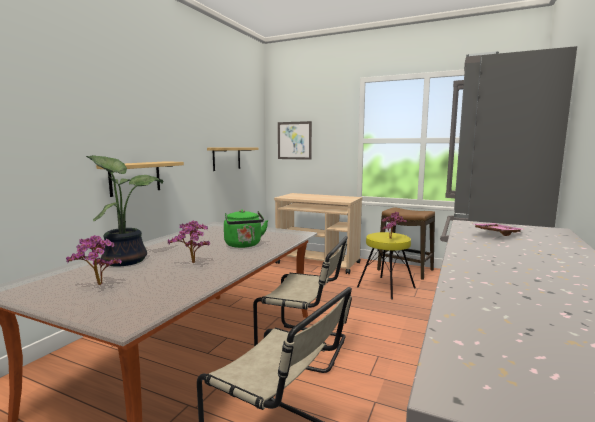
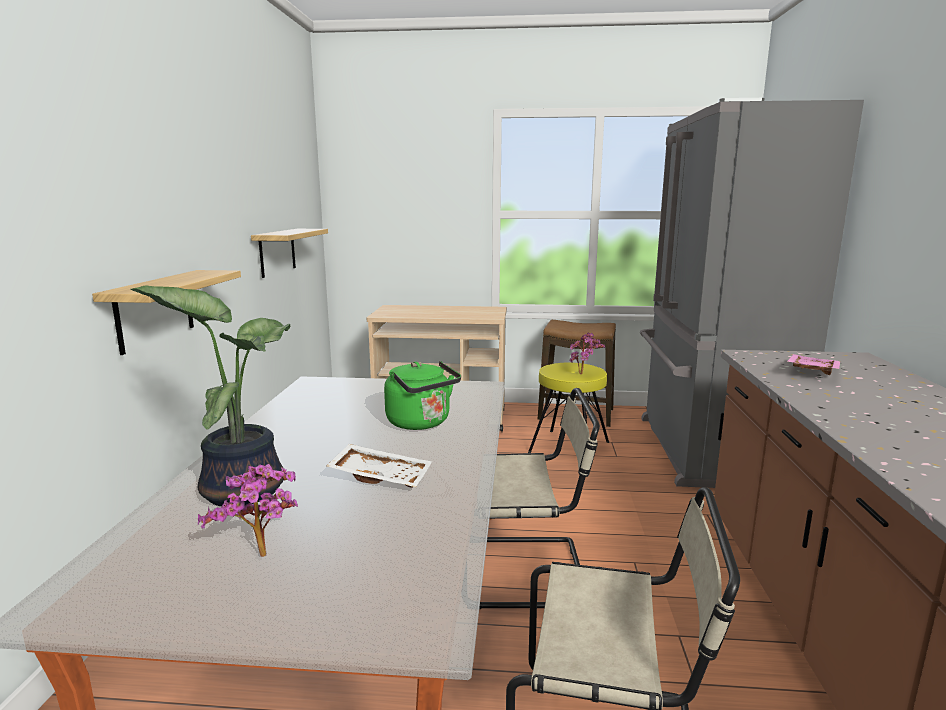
camera: 20 degrees left, 5 degrees up
(192, 263) = (381, 476): potted plant -> white tray
(294, 140) = (378, 213): picture -> none

